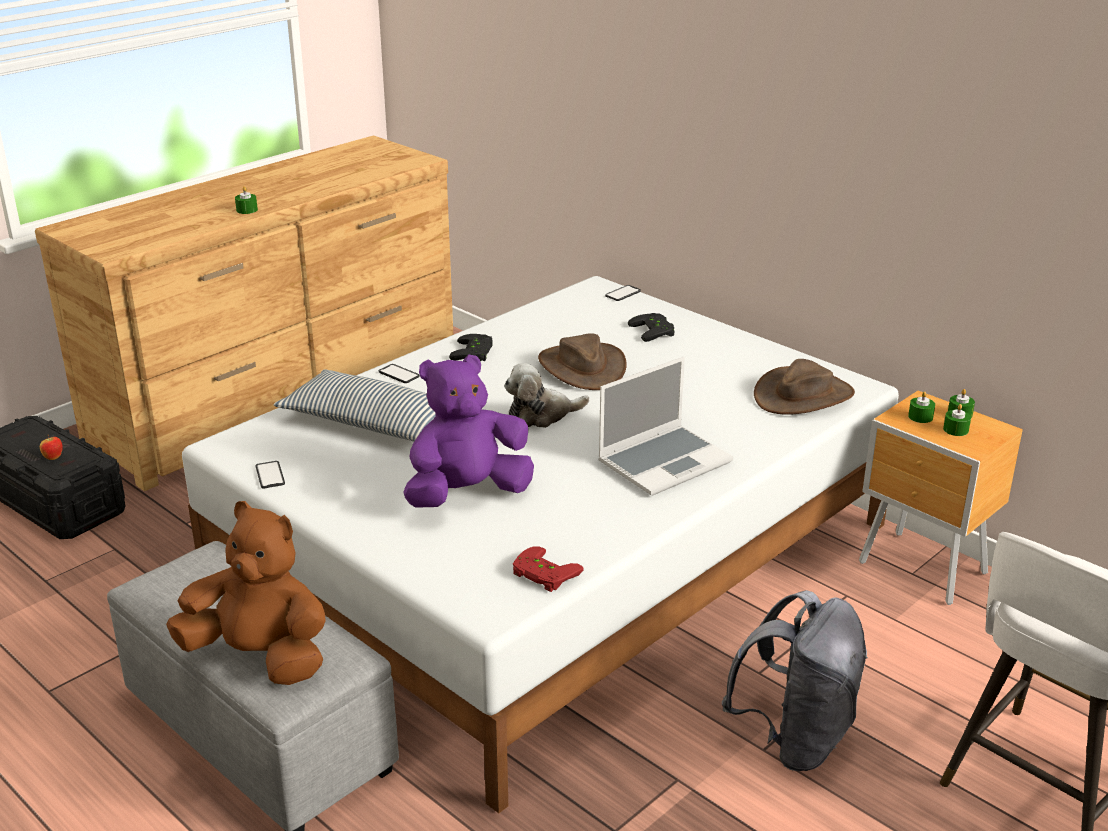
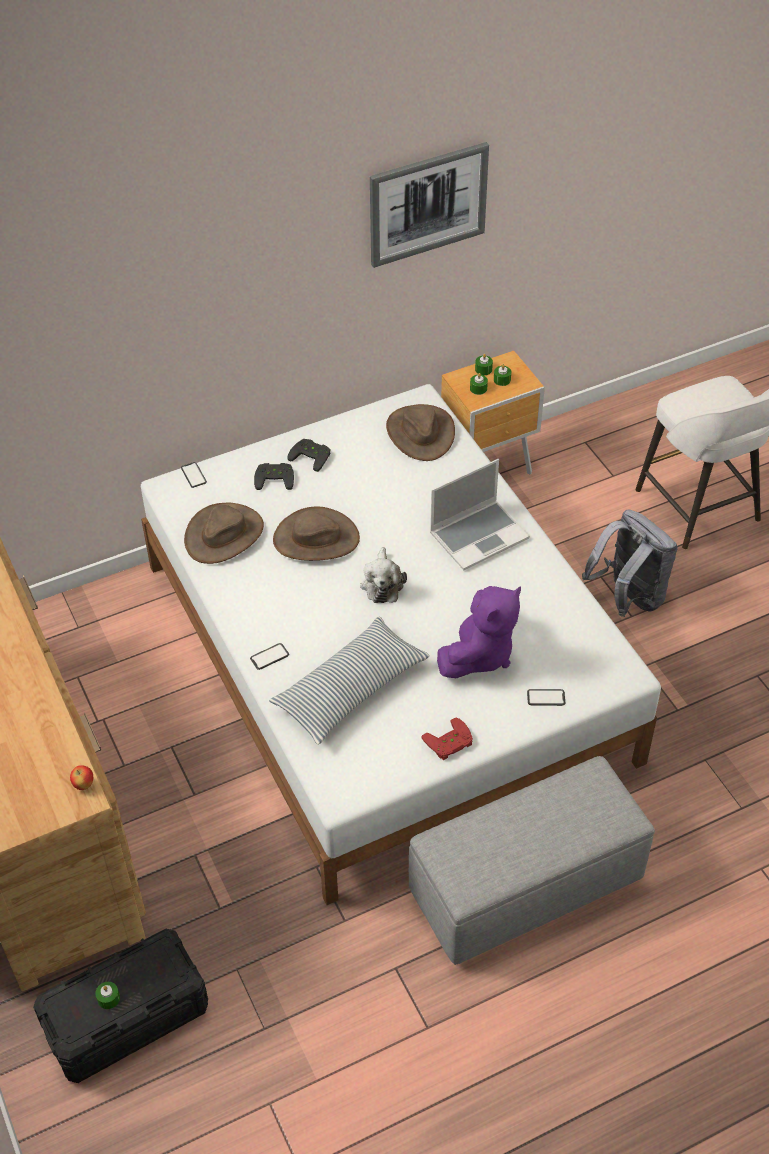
camera: 70 degrees left, 20 degrees up
(53, 458) = (144, 980): apple -> apple (83, 785)
(247, 210) = (26, 677): green candle -> green candle (108, 998)
(260, 656) = (580, 825): brown plush toy -> none
(270, 475) = (403, 769): phone -> phone (546, 698)
(467, 494) = (479, 654): purple plush toy -> purple plush toy turned 135 degrees counterclockwise
(475, 352) = (254, 598): black game controller -> black game controller (312, 455)
(542, 575) = (594, 637): red game controller -> red game controller (449, 743)
(552, 322) = (224, 534): none -> brown hat
(664, 461) = (479, 535): laptop -> laptop turned 75 degrees clockwise
(944, 111) = (427, 204): none -> picture

